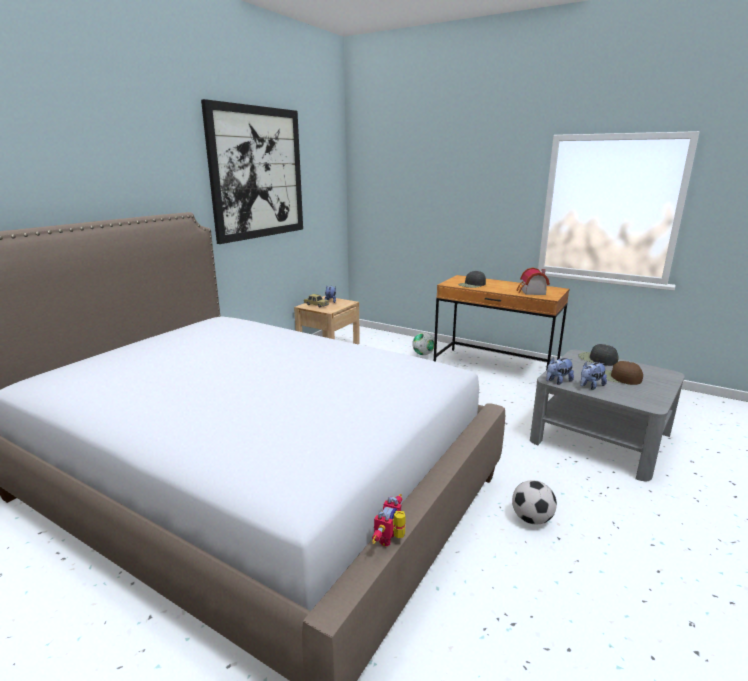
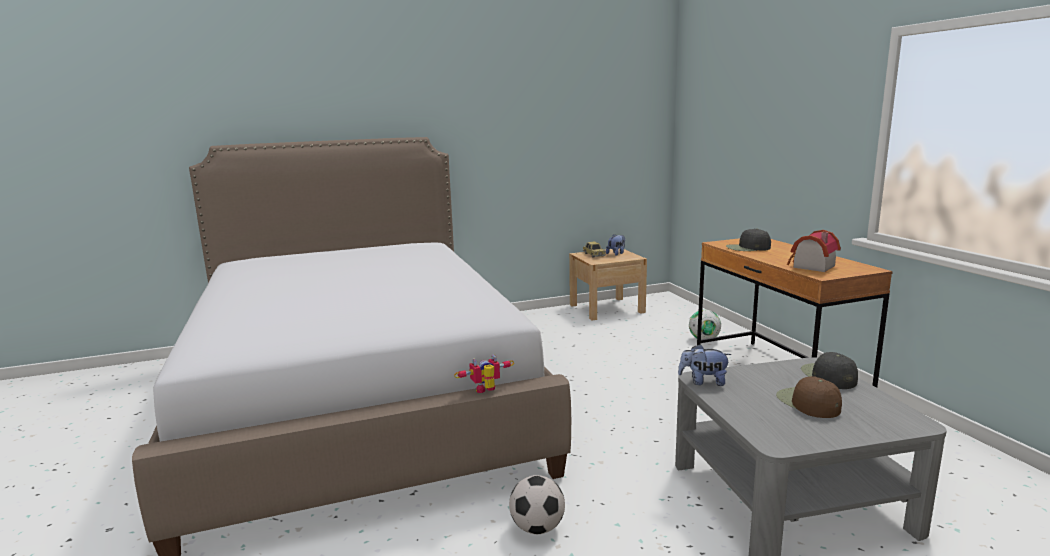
camera: 40 degrees right, 5 degrees down
(257, 173) = (526, 100): picture -> none
(391, 539) = (263, 430): toy robot -> toy robot (487, 391)
(590, 386) = (737, 399): plush toy -> none

